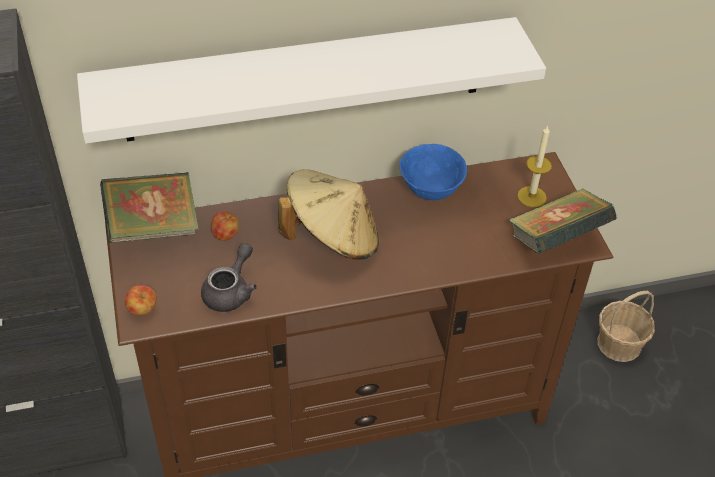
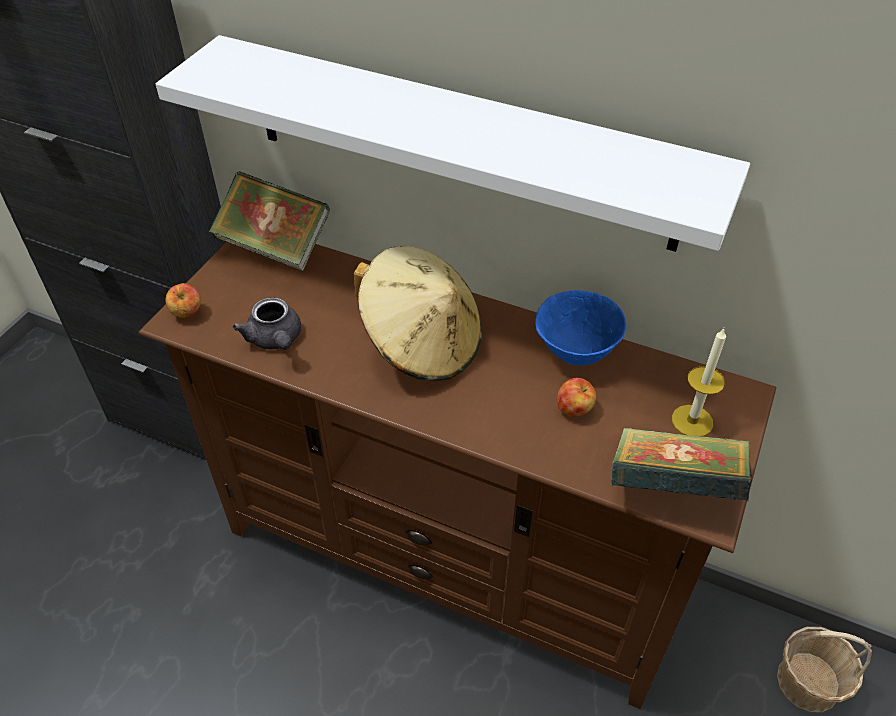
camera: 40 degrees right, 0 degrees up
(225, 235) = (327, 286): apple -> apple (574, 409)
(231, 291) = (275, 340): grey teapot -> grey teapot turned 90 degrees clockwise

